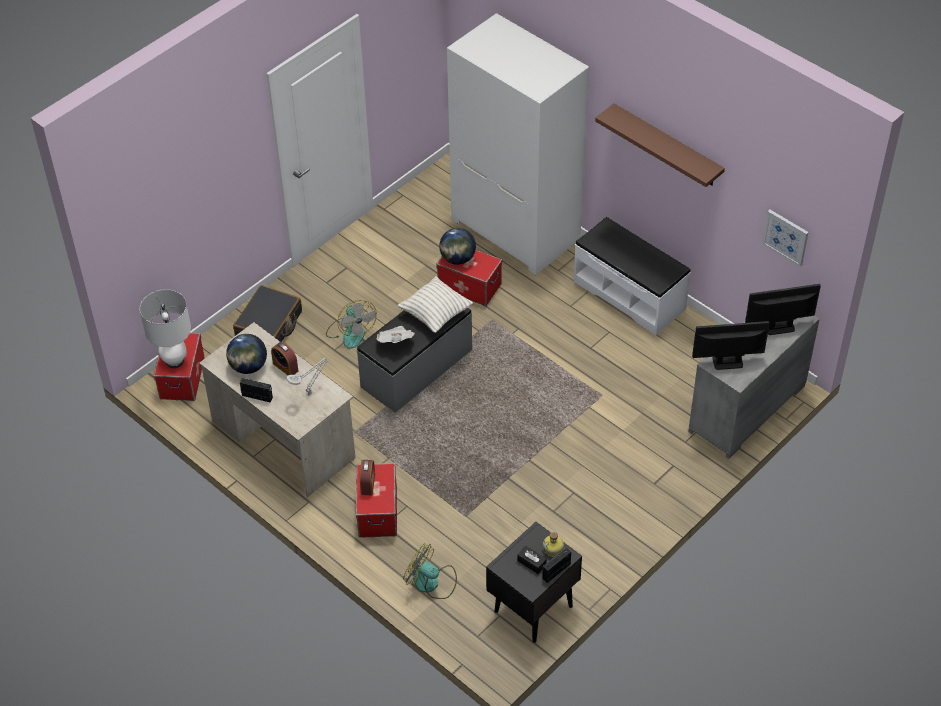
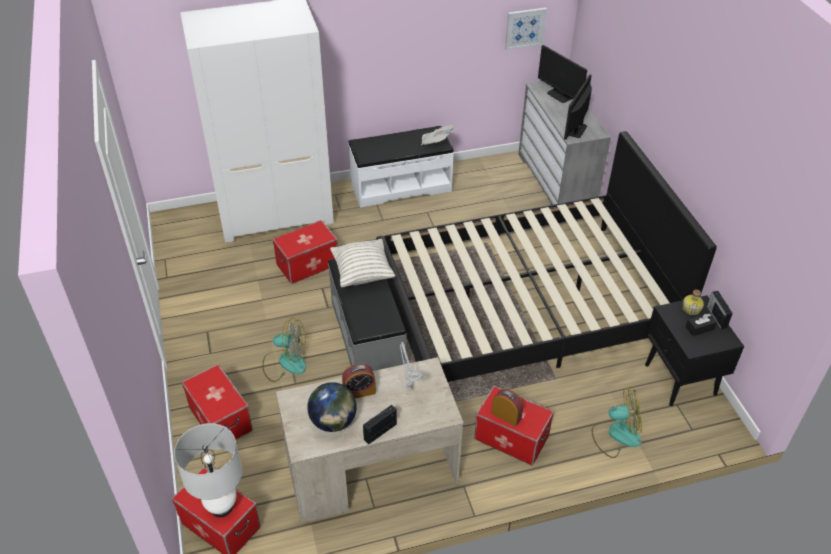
camera: 60 degrees left, 5 degrees down
(269, 325) = (220, 419): black suitcase -> storage box
(396, 341) = (371, 312): newspaper -> newspaper (436, 142)
(431, 582) = (616, 435): fan -> fan turned 150 degrees counterclockwise
(457, 259) = (295, 244): globe -> none
(540, 458) = (525, 305): none -> black bed
(667, 146) = (399, 24): brown shelf -> none
(779, 326) = (560, 95): monitor -> monitor turned 60 degrees counterclockwise

